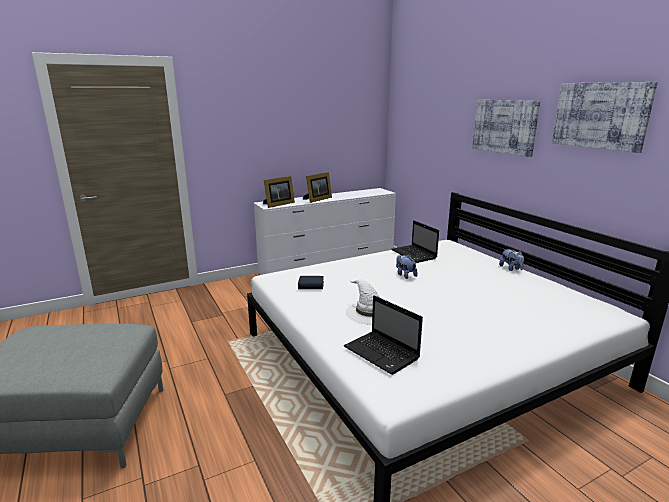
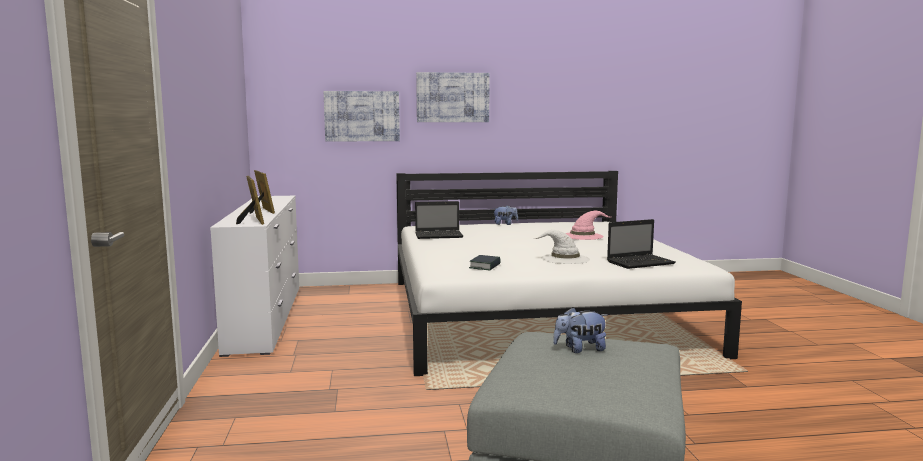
camera: 70 degrees left, 10 degrees down
(405, 275) = (490, 243): plush toy -> plush toy (580, 349)
(490, 309) = (583, 236): none -> pink hat
(600, 115) = (543, 83): picture -> picture (362, 116)

